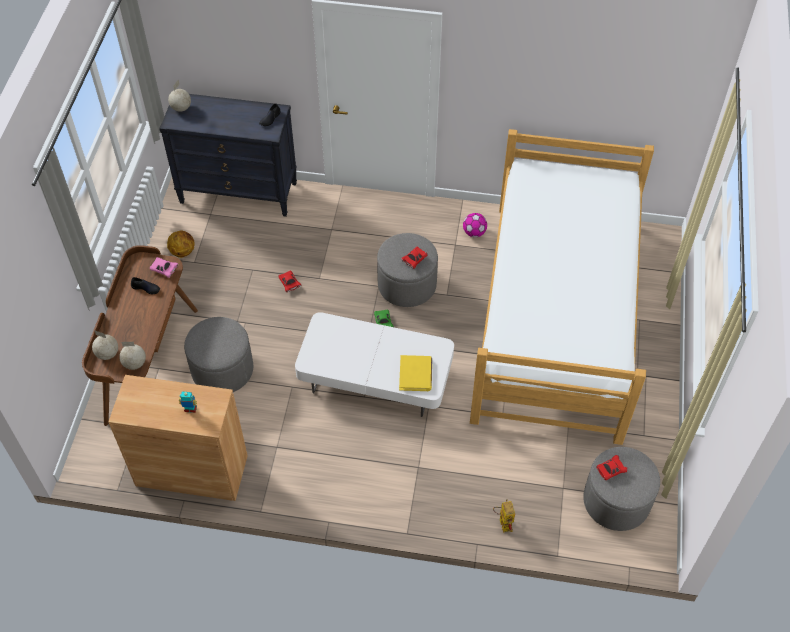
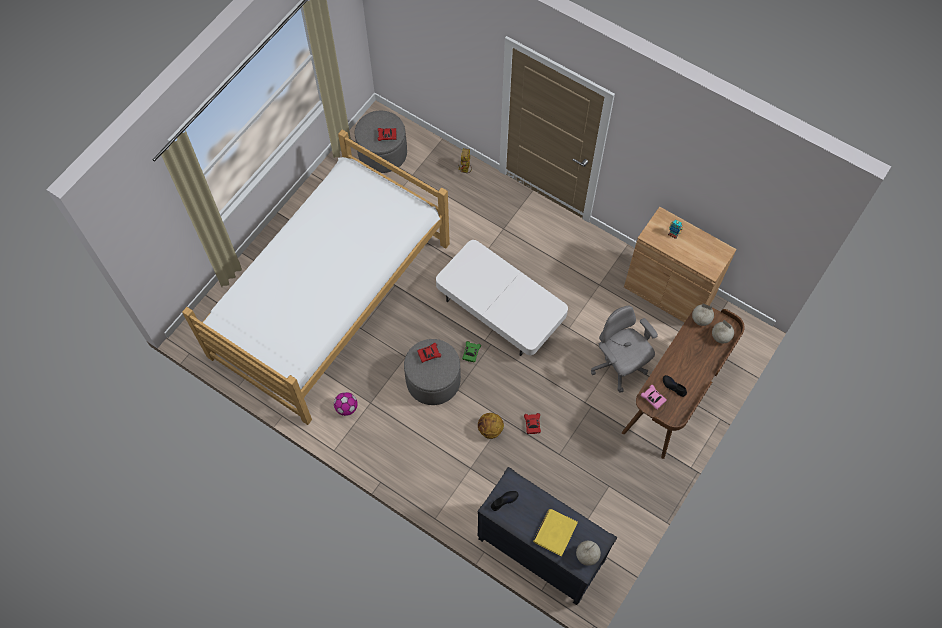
camera: 155 degrees left, 10 degrees up
(183, 251) = (615, 503): basketball -> basketball (490, 430)
(222, 369) = (618, 366): grey ottoman -> grey office chair
(415, 374) = (478, 264): yellow book -> yellow book (555, 532)

